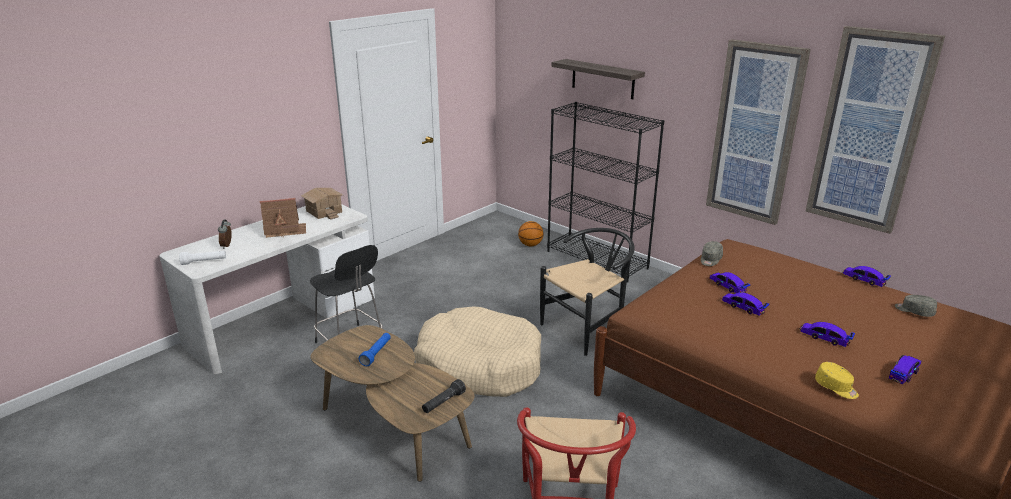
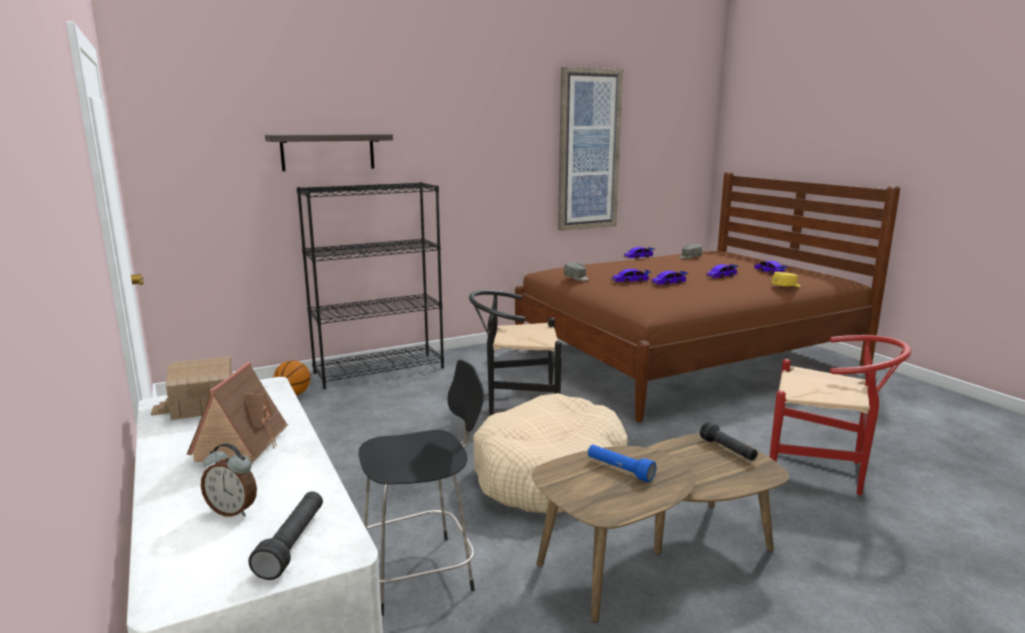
camera: 70 degrees left, 10 degrees down
(204, 262) = (293, 544): white flashlight -> black flashlight
(587, 328) = (515, 402): black chair -> black chair turned 75 degrees counterclockwise
(755, 133) = (506, 174): picture -> none

